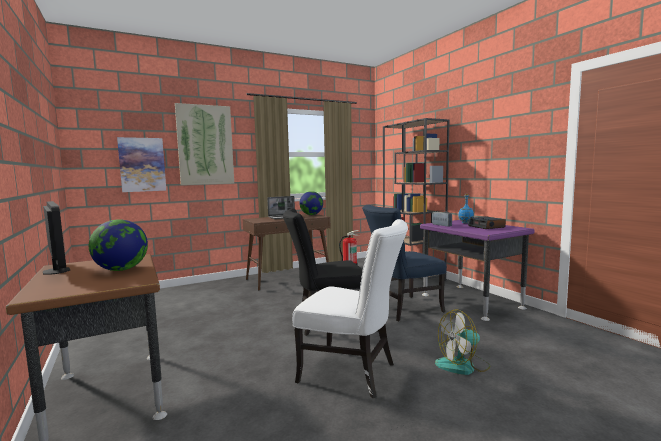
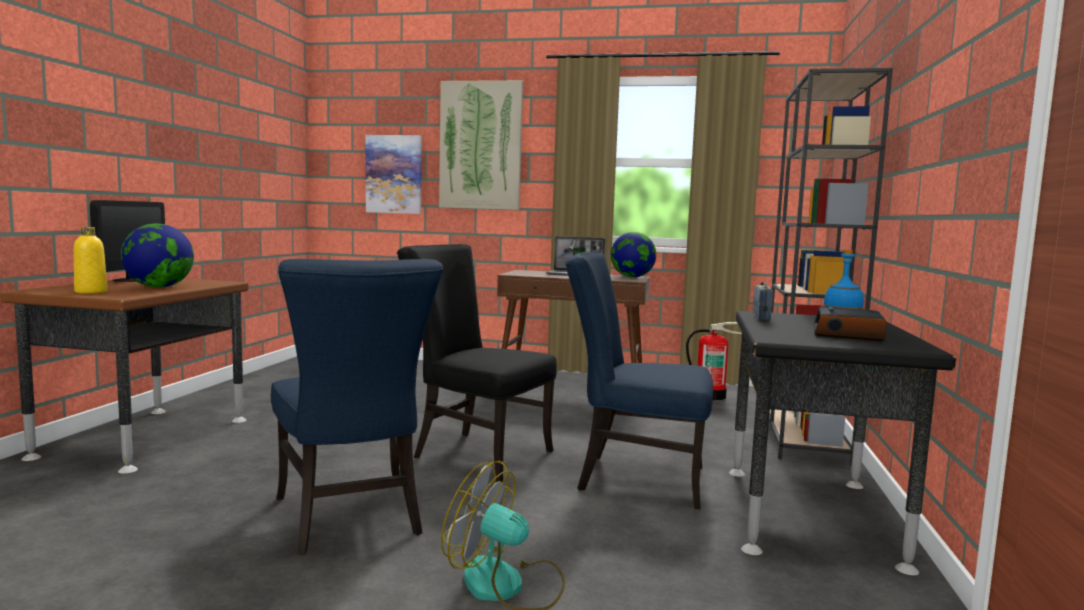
camera: 40 degrees right, 0 degrees up
(96, 284) = (91, 292): none -> yellow bottle
(353, 373) = (352, 519): white chair -> blue chair
(471, 301) = (811, 514): purple desk -> black desk

